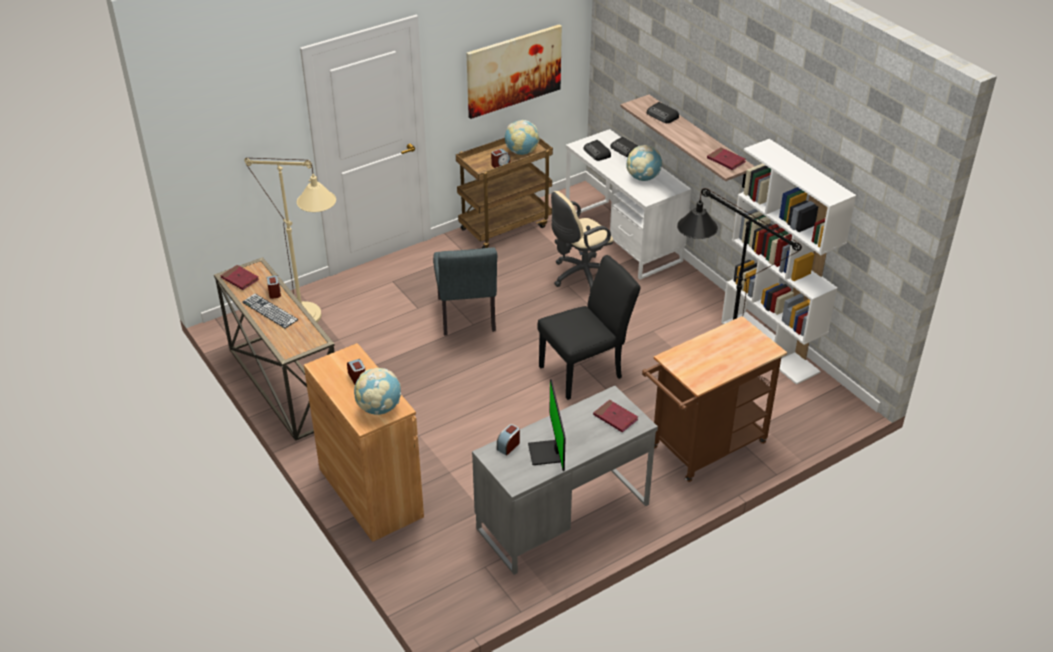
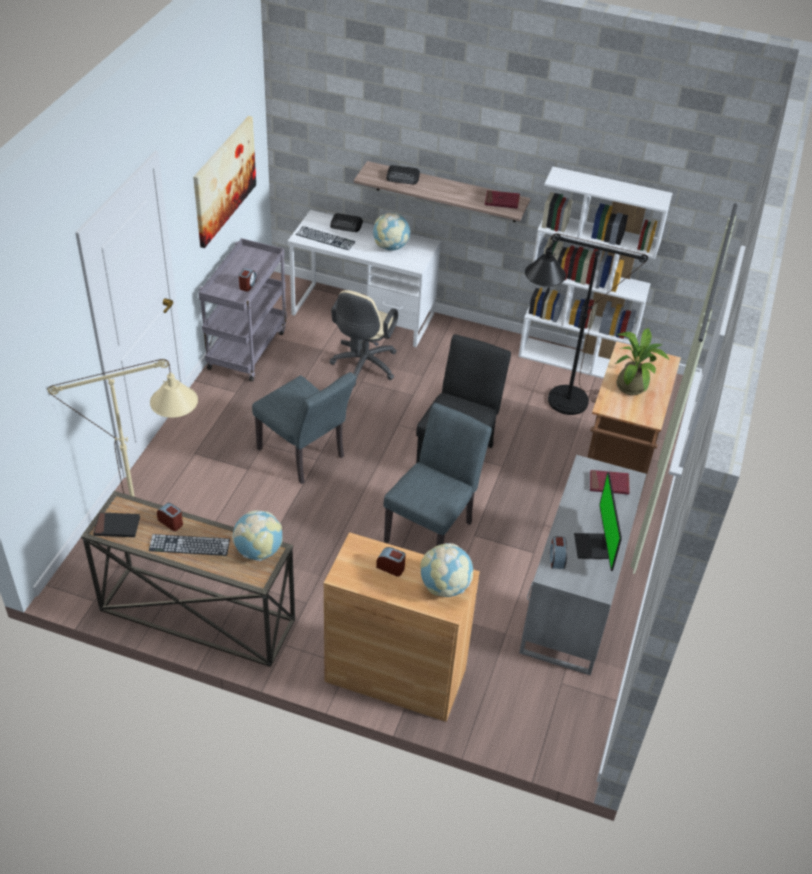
camera: 40 degrees left, 5 degrees up
(240, 279) = (117, 526): red book -> black book
(505, 227) = (247, 348): brown cart -> grey cart
(508, 411) = (433, 528): none -> grey chair
(521, 152) = (254, 264): globe -> globe (258, 551)
(547, 453) = (593, 547): monitor -> monitor turned 45 degrees clockwise
(597, 153) = (325, 238): radio -> keyboard
(715, 352) = (632, 384): none -> potted plant

